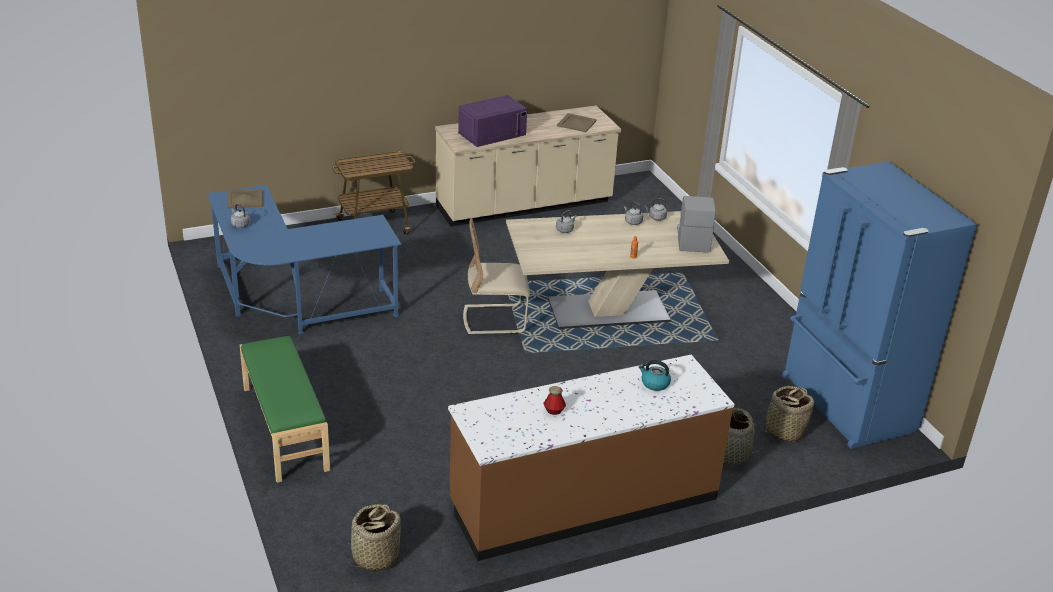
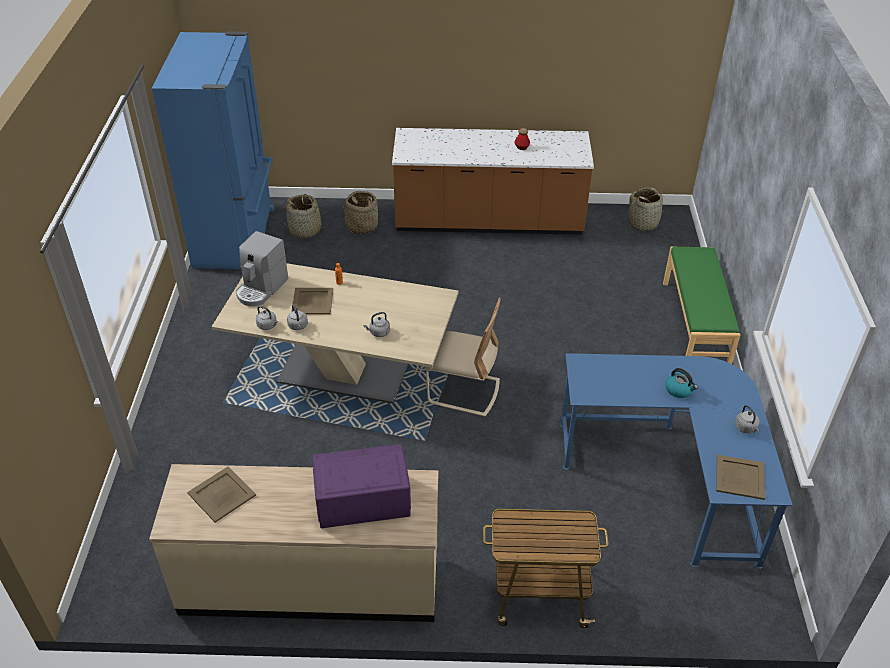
camera: 155 degrees left, 10 degrees up
(640, 239) = (312, 301): none -> beige tray
(654, 383) = (438, 149): kettle -> kettle (679, 390)

